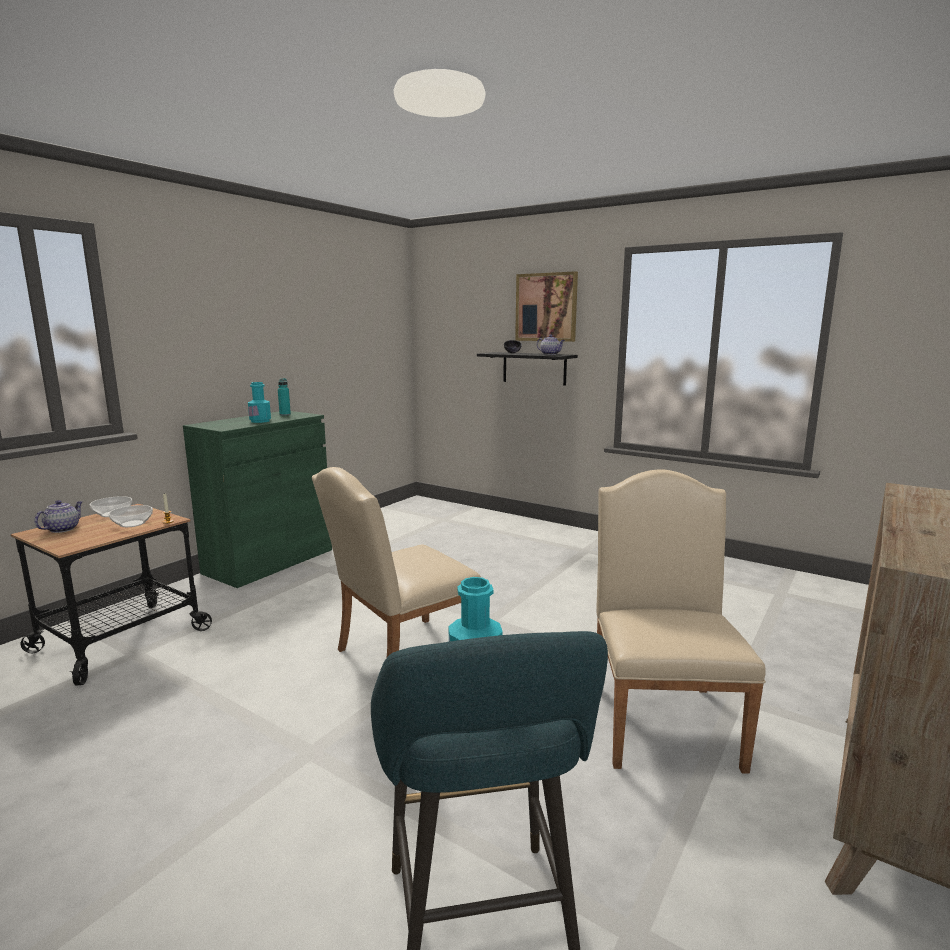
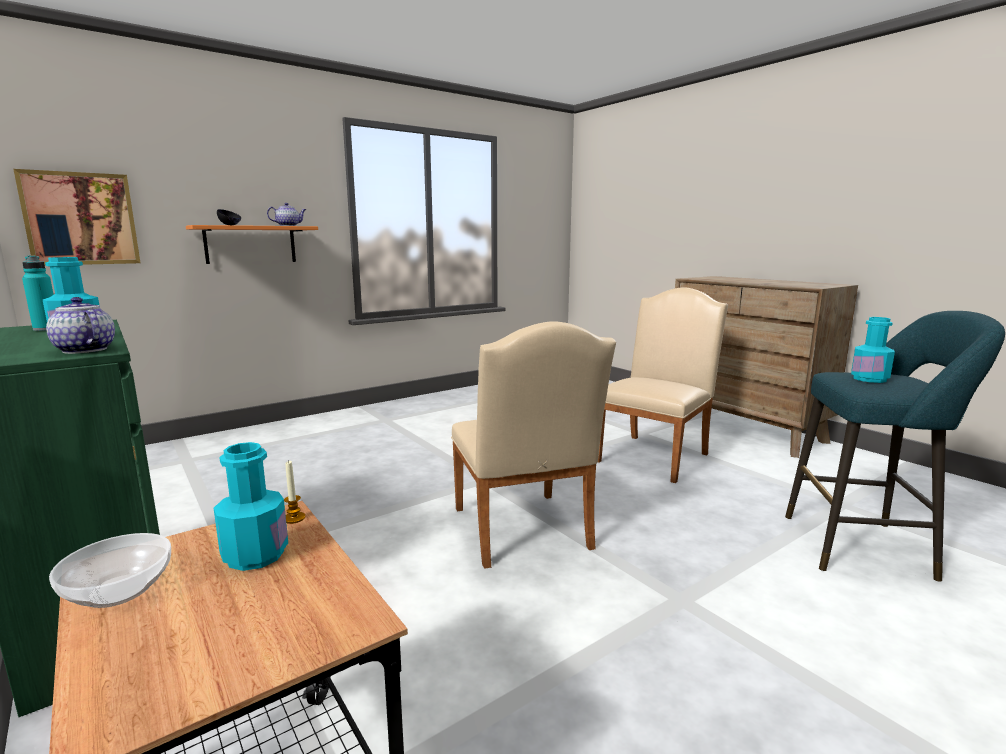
camera: 70 degrees left, 0 degrees up
(63, 529) = (158, 659): teapot -> teapot (84, 350)
(132, 524) = (255, 555): bowl -> turquoise bottle
(534, 368) = (250, 244): black shelf -> orange shelf
(546, 307) = (258, 171): picture -> picture (81, 219)
(661, 717) = (656, 455): beige chair -> beige chair turned 105 degrees clockwise

